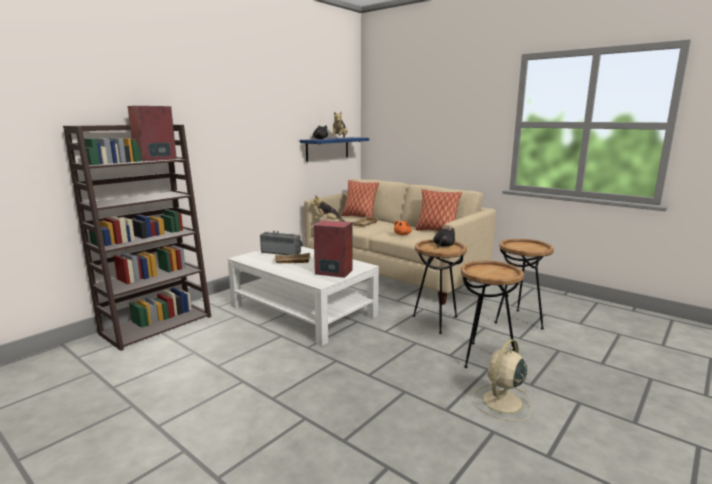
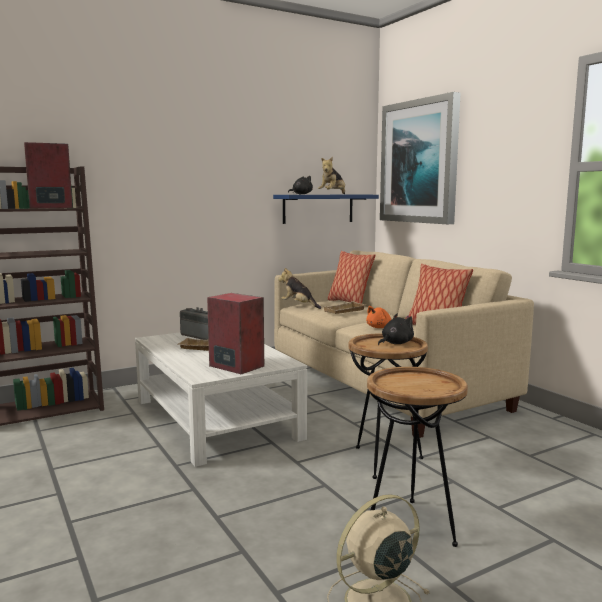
camera: 20 degrees right, 5 degrees down
(399, 115) = (419, 162): none -> picture
(518, 320) = (521, 480): brown side table -> none

